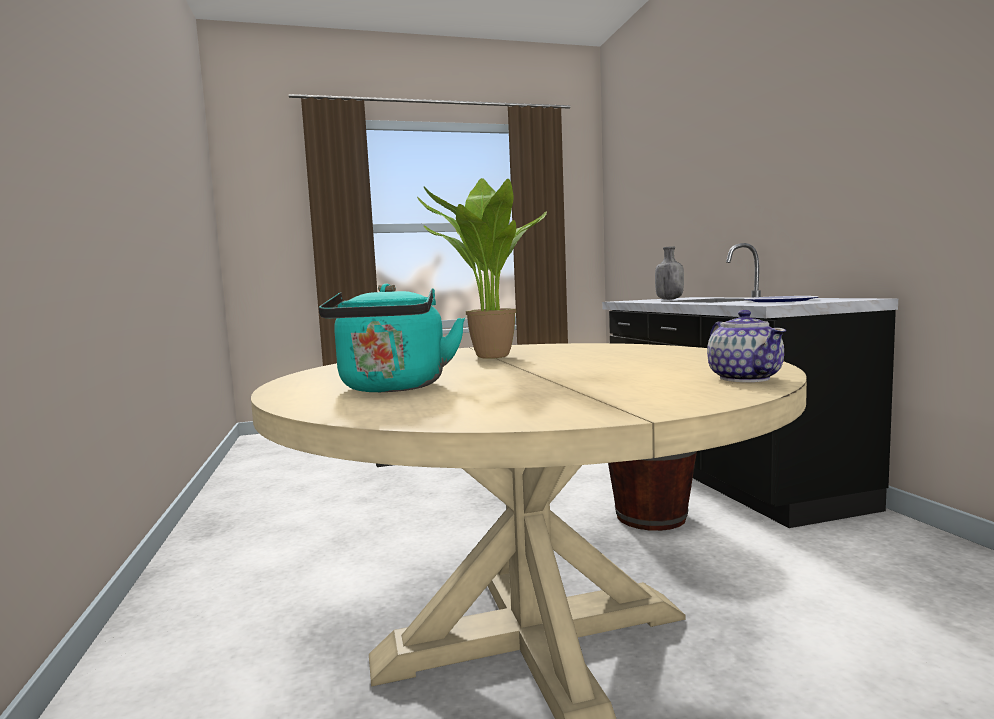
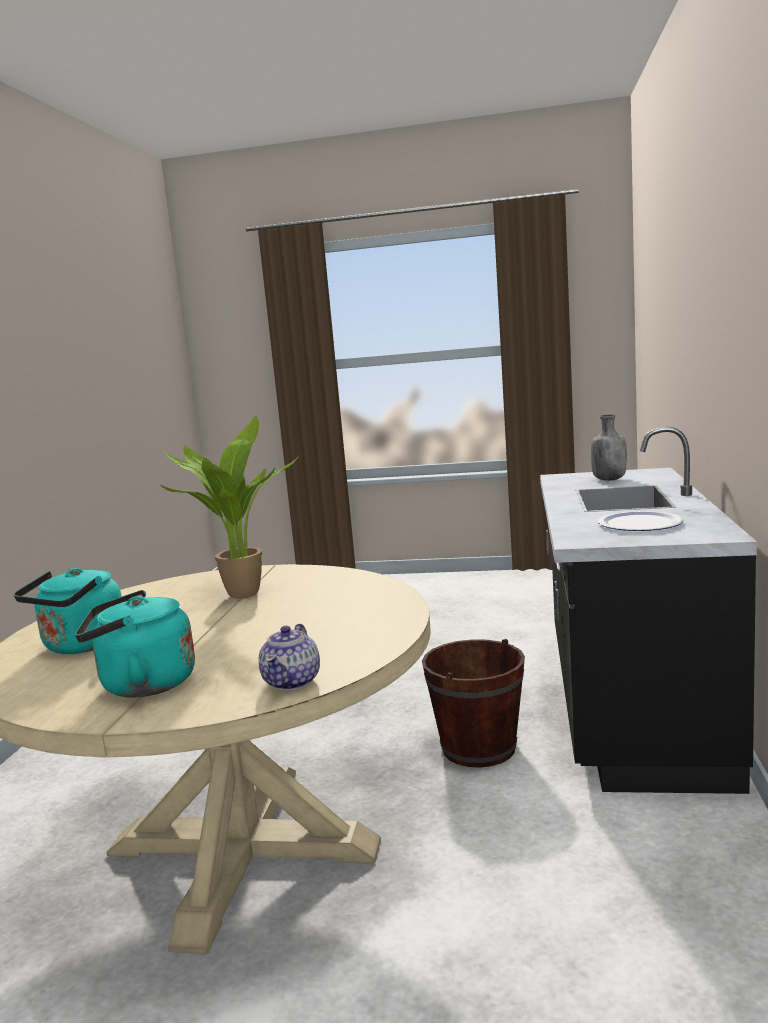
camera: 25 degrees right, 5 degrees up
(574, 395) = (142, 685): none -> turquoise kettle

